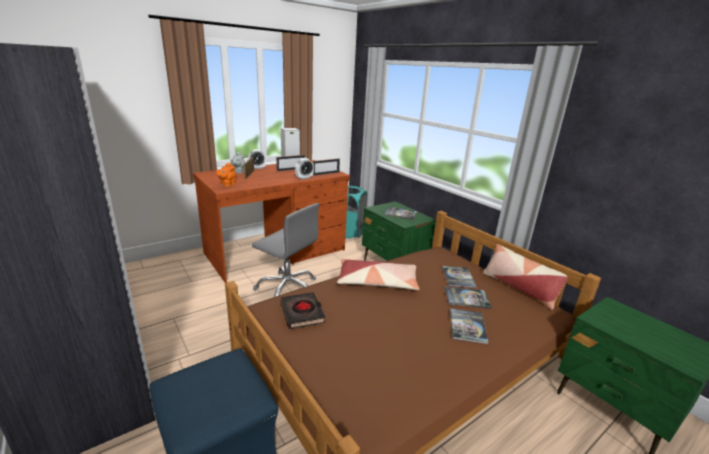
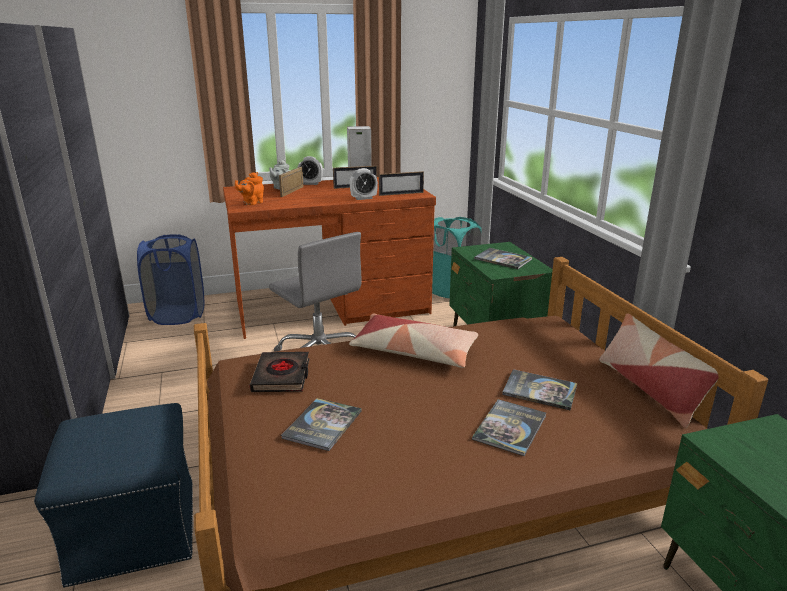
camera: 20 degrees right, 0 degrees up
(162, 270) = (177, 315): none -> blue laundry basket
(458, 277) = (549, 360): book -> book (322, 424)

